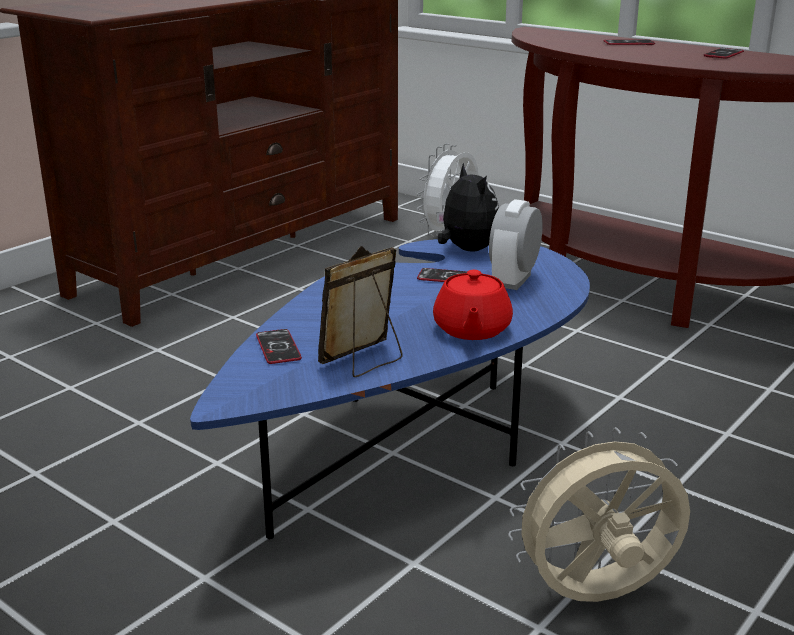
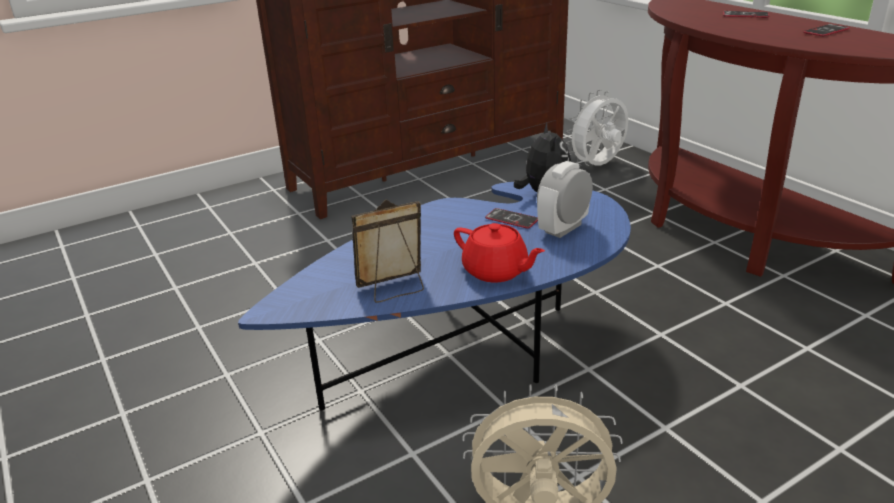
camera: 20 degrees right, 5 degrees up
(278, 348) = (339, 267): phone -> none
(471, 330) = (496, 271): red teapot -> red teapot turned 75 degrees counterclockwise

